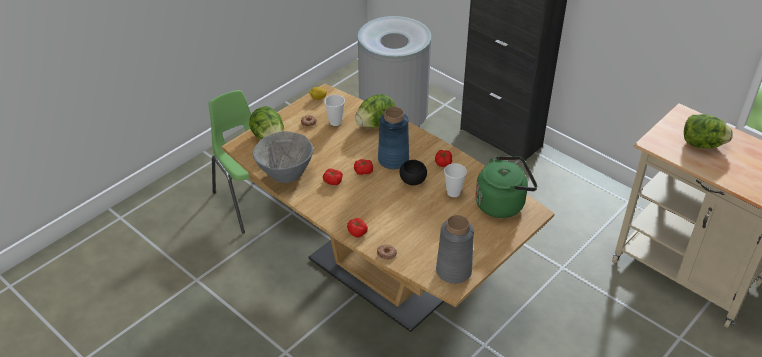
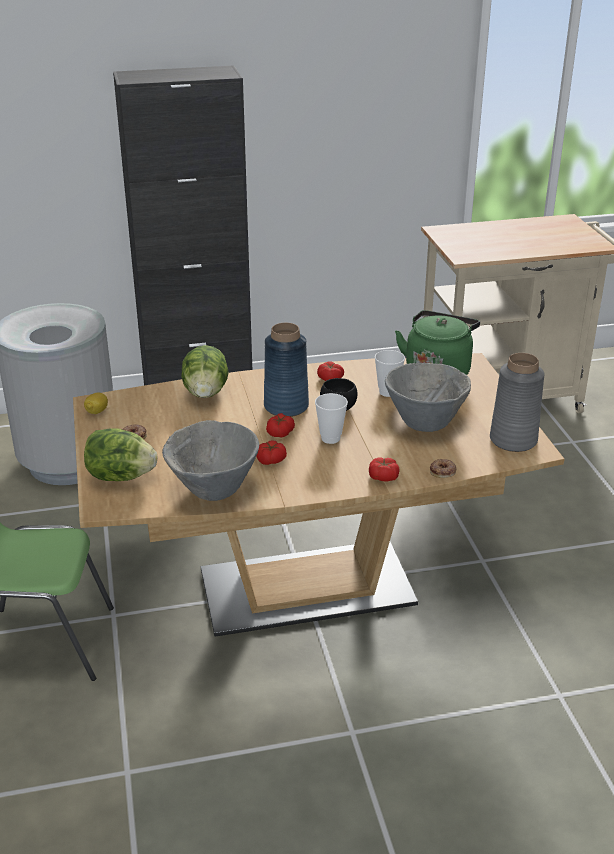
camera: 55 degrees left, 10 degrees down
(335, 122) = (162, 417): cup -> cup (330, 438)
(434, 223) = (424, 422): none -> grey bowl
(702, 144) = (490, 240): lettuce -> none

